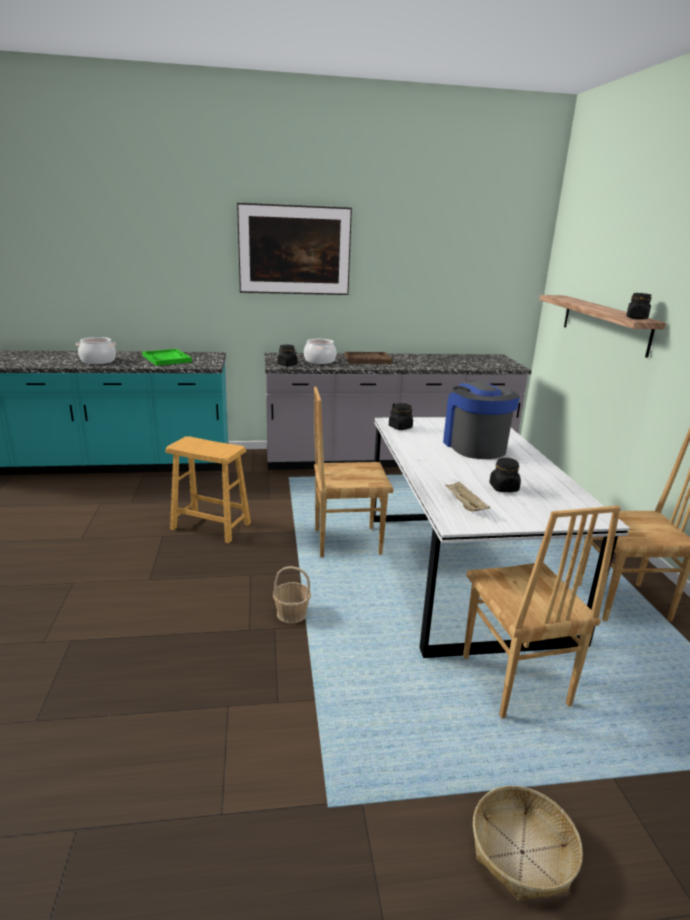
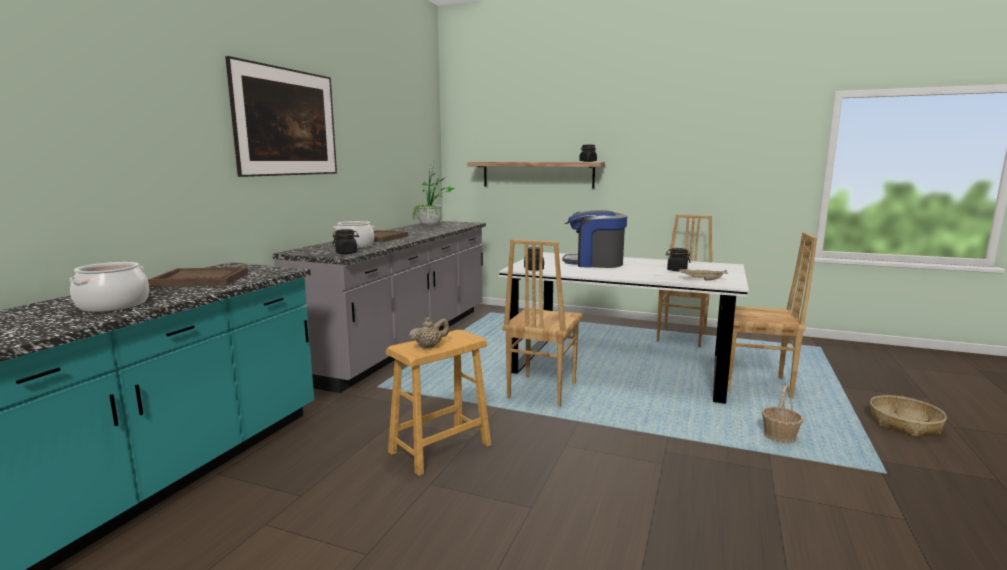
camera: 60 degrees left, 10 degrees down
(167, 359) = (201, 280): green tray -> brown tray
(195, 446) = (429, 346): none -> beige teapot
(291, 613) = (645, 439): basket -> basket (779, 437)
(465, 360) = (432, 226): none -> potted plant

